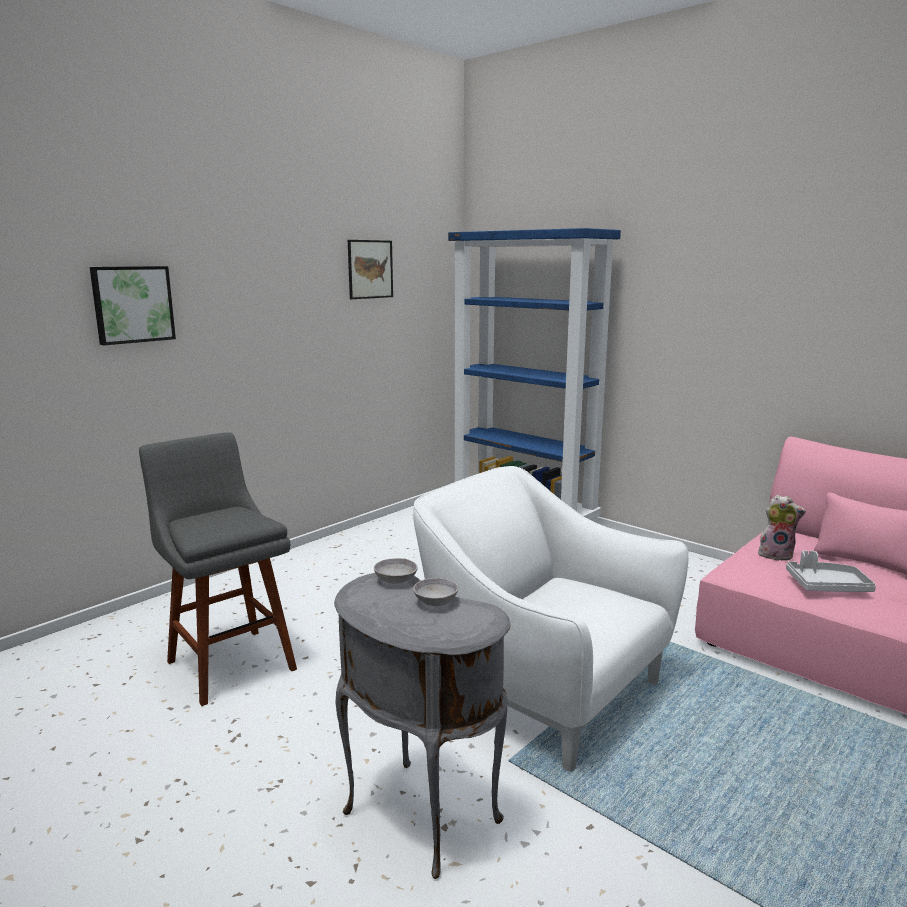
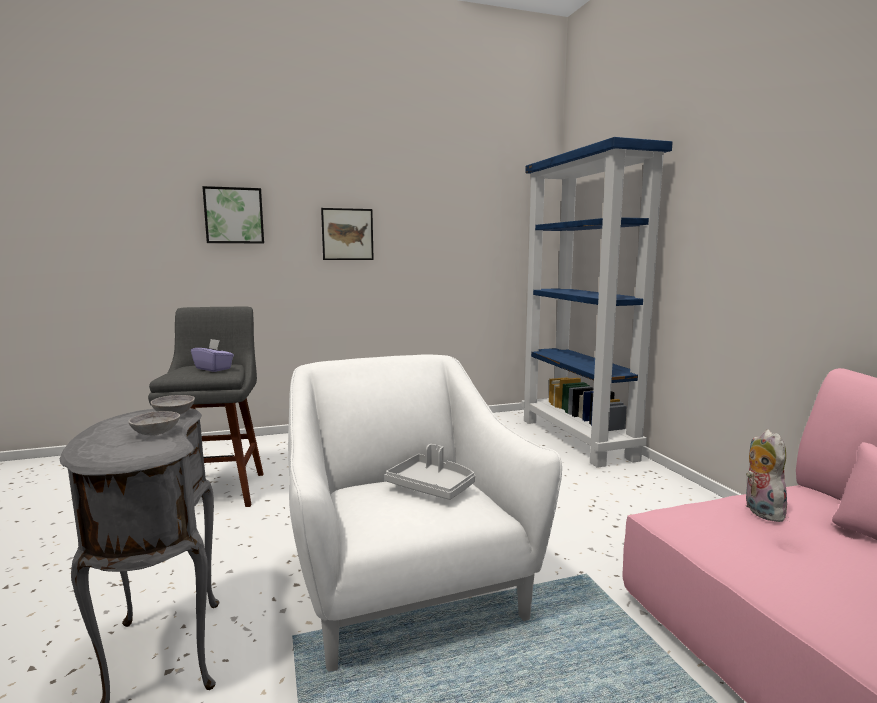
camera: 30 degrees right, 5 degrees down
(234, 518) = (213, 368): none -> purple tissue box
(370, 269) = (453, 200): picture -> picture (347, 234)
(776, 555) = (760, 511): plush toy -> plush toy turned 135 degrees counterclockwise
(827, 586) = (788, 562): grey tray -> grey tray (432, 486)

